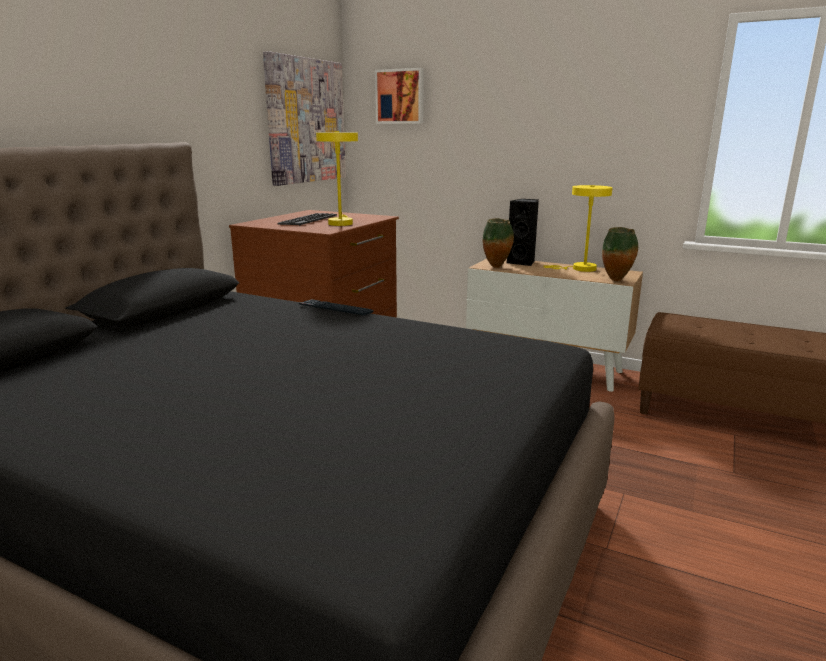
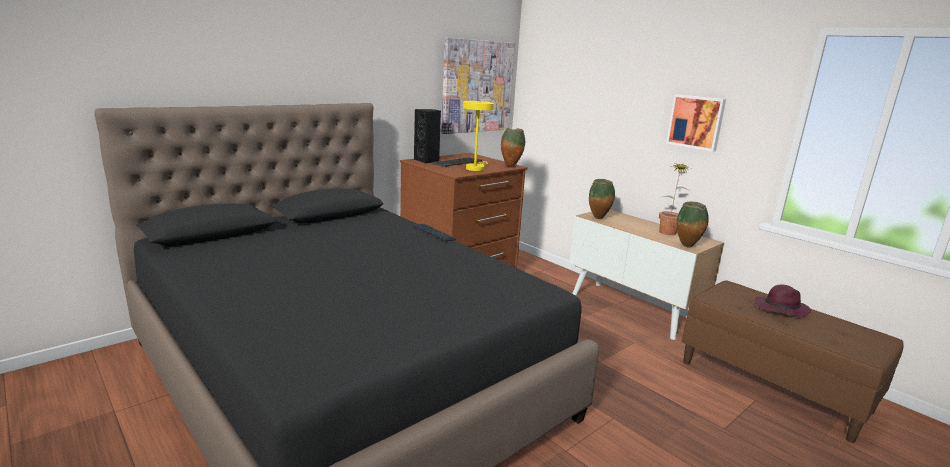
camera: 20 degrees right, 0 degrees up
(377, 216) = (511, 166): none -> vase
(400, 96) = (554, 71): picture -> picture (696, 122)
(522, 262) = (625, 217): black speaker -> black speaker (427, 160)
(580, 269) = (668, 231): yellow table lamp -> potted plant
(734, 330) = (780, 309): none -> purple hat

